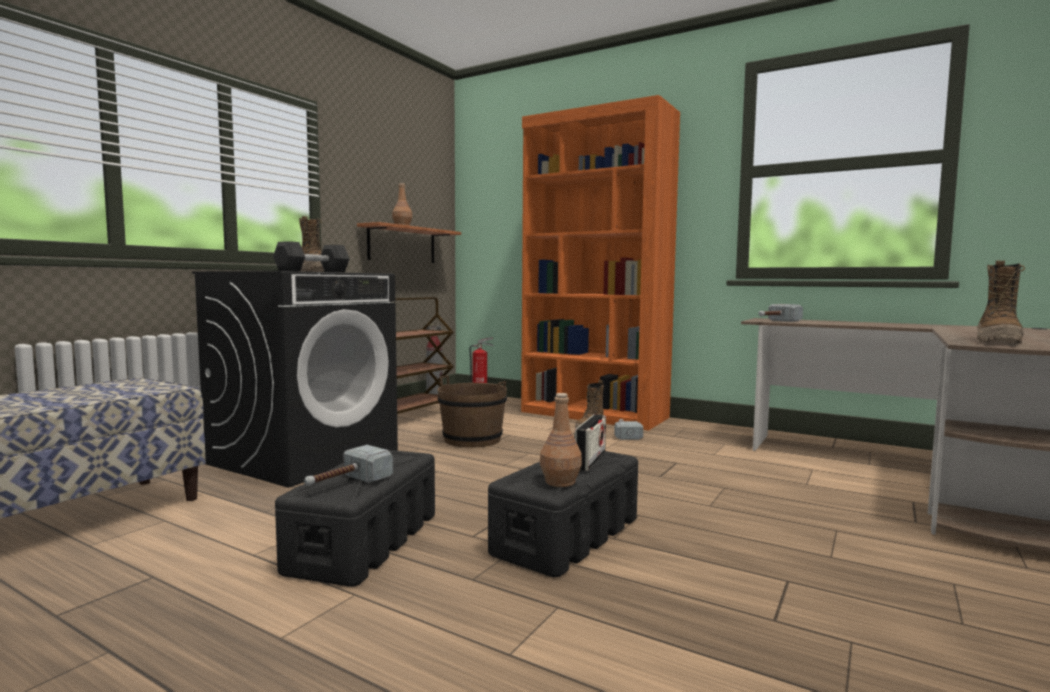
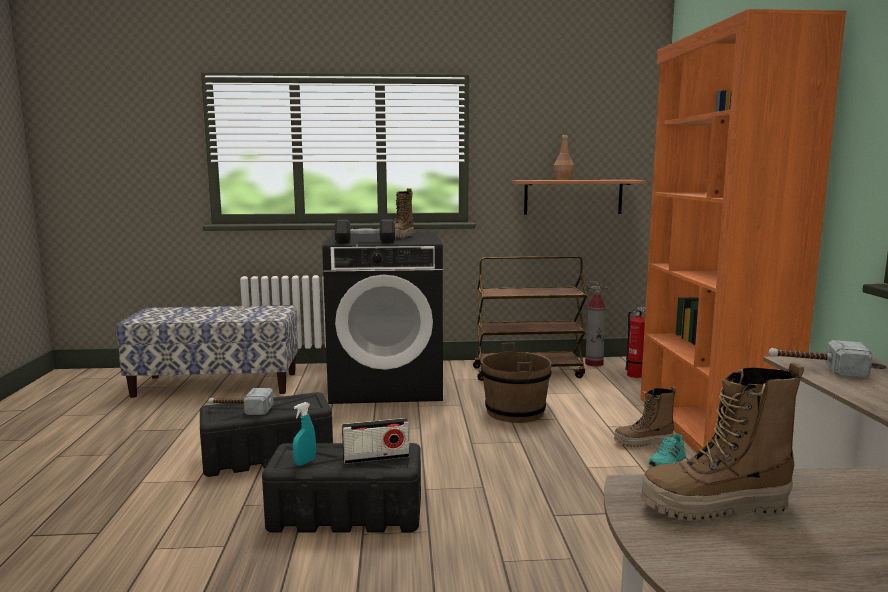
camera: 55 degrees right, 5 degrees up
(560, 482) = (305, 462): brown bottle -> turquoise spray bottle
(625, 434) = (668, 462): hammer -> turquoise shoe

